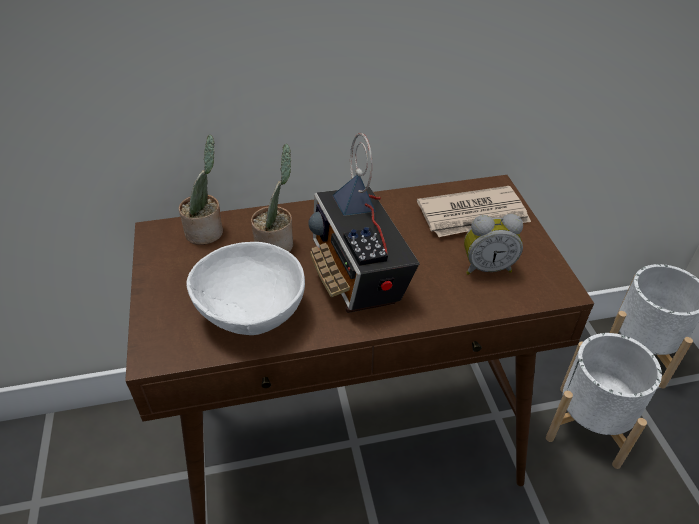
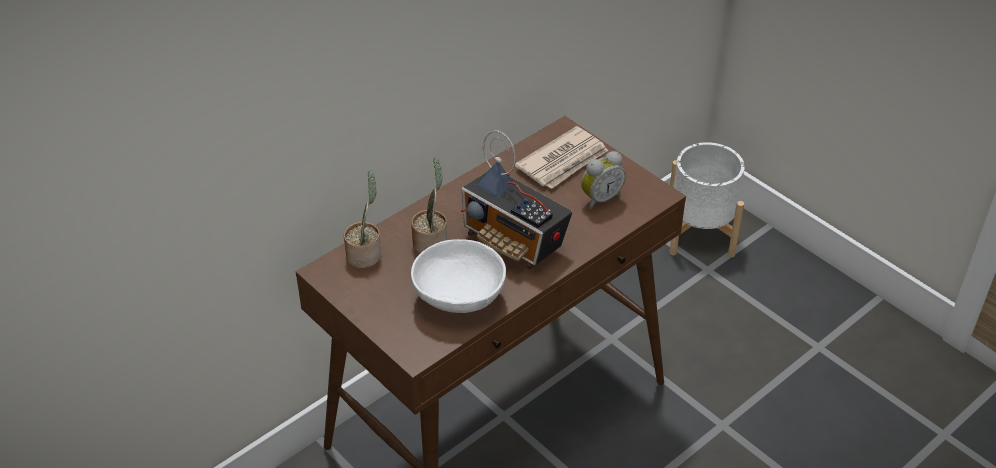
camera: 30 degrees left, 0 degrees up
(589, 425) = (690, 313): white planter -> none

